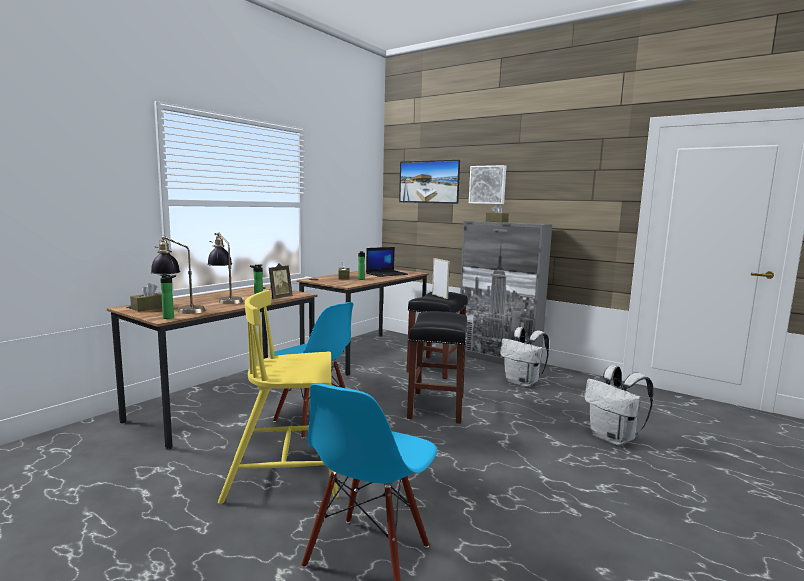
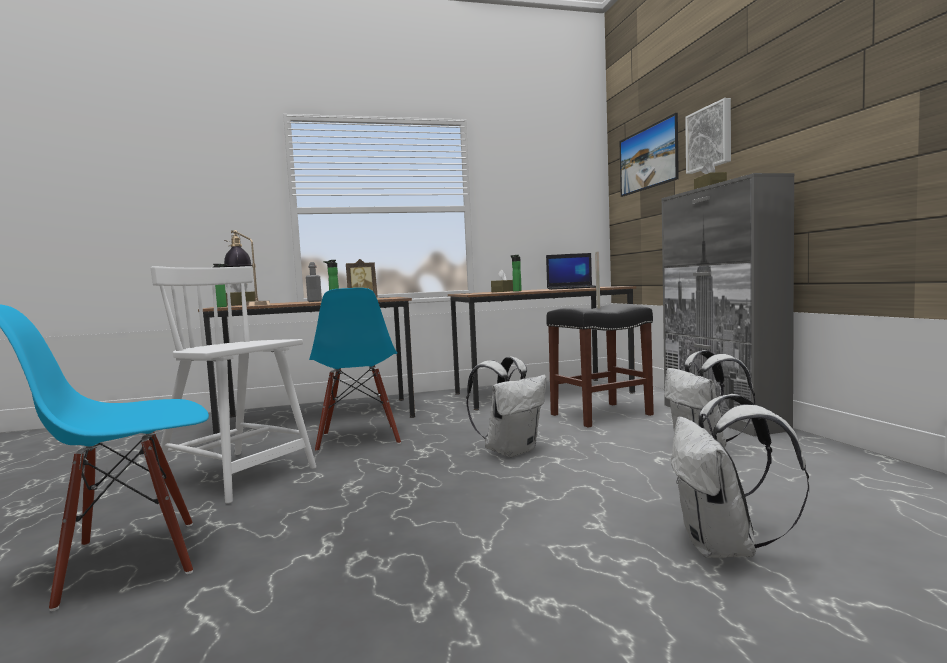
camera: 40 degrees right, 5 degrees down
(225, 300) = (314, 301): table lamp -> grey bottle
(286, 475) = (237, 475): yellow chair -> white chair
(436, 406) = (511, 450): black stool -> white backpack

